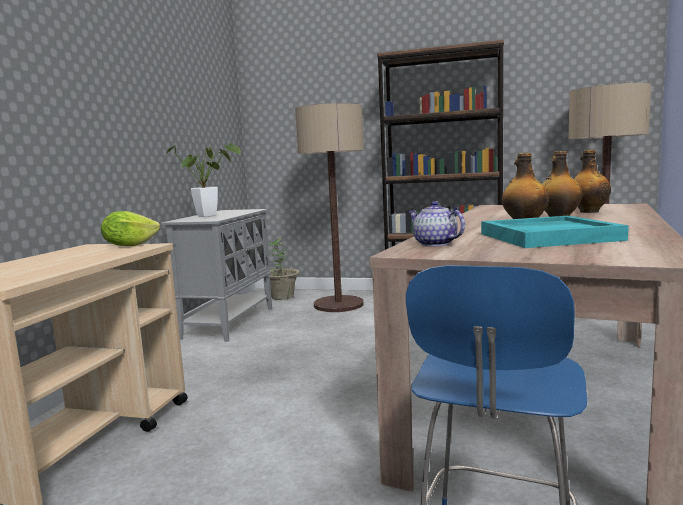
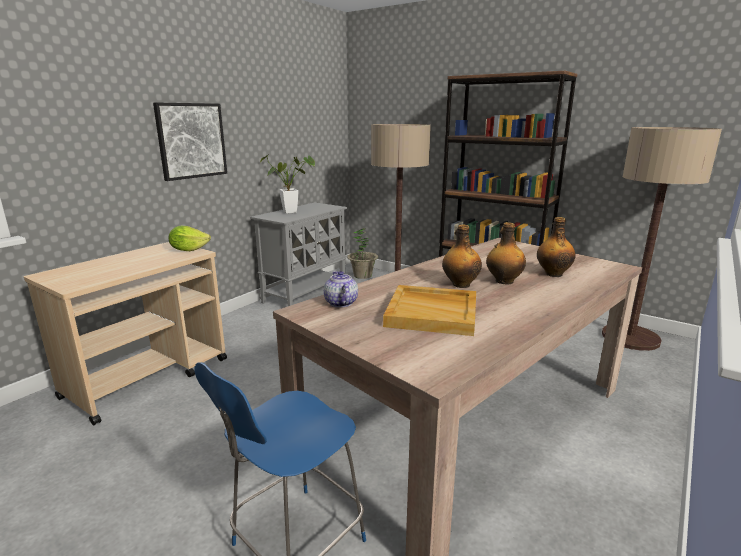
camera: 20 degrees right, 10 degrees up
(92, 116) = (191, 140): none -> picture
(548, 236) = (433, 313): turquoise tray -> beige tray

